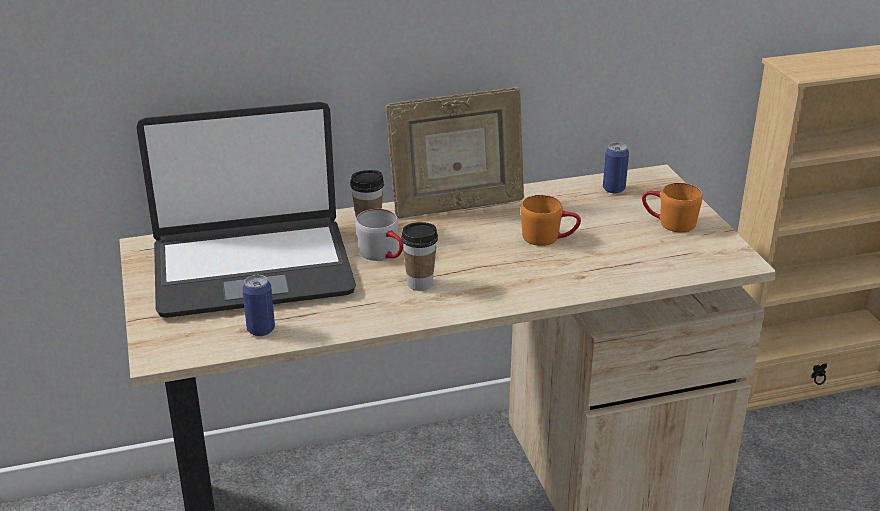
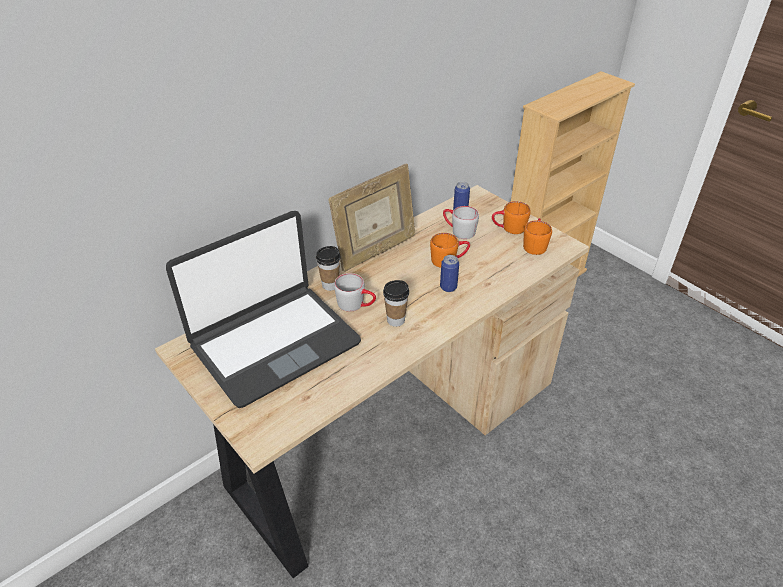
camera: 25 degrees left, 10 degrees up
(261, 329) = (317, 393): can -> can (448, 287)
(591, 209) = (458, 231): none -> grey mug
(691, 249) = (534, 244): none -> orange mug

